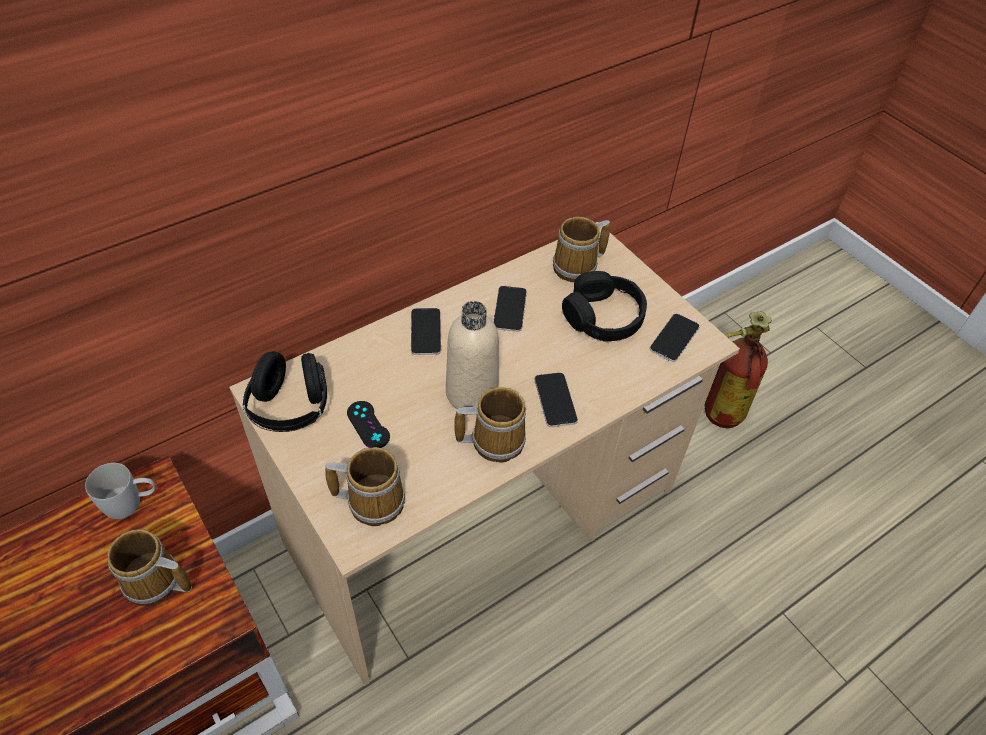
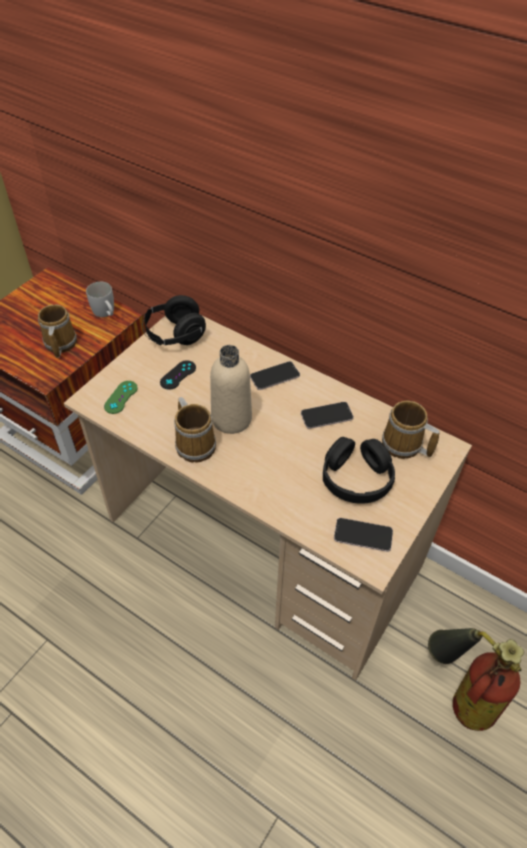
camera: 70 degrees right, 0 degrees up
(372, 499) = (121, 397): mug -> green game controller
(555, 400) = (250, 469): phone -> none

